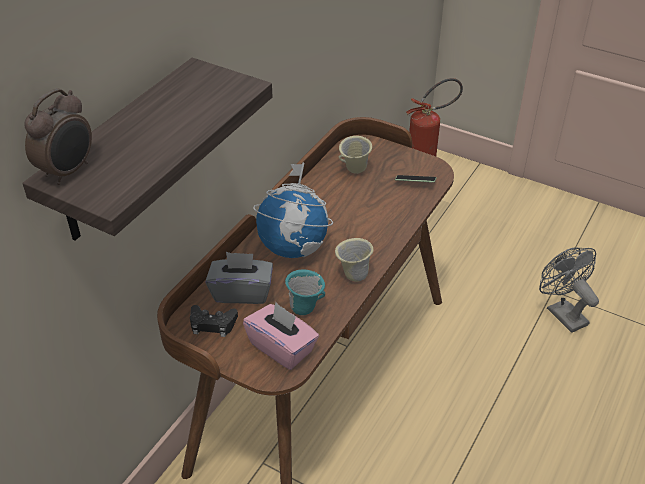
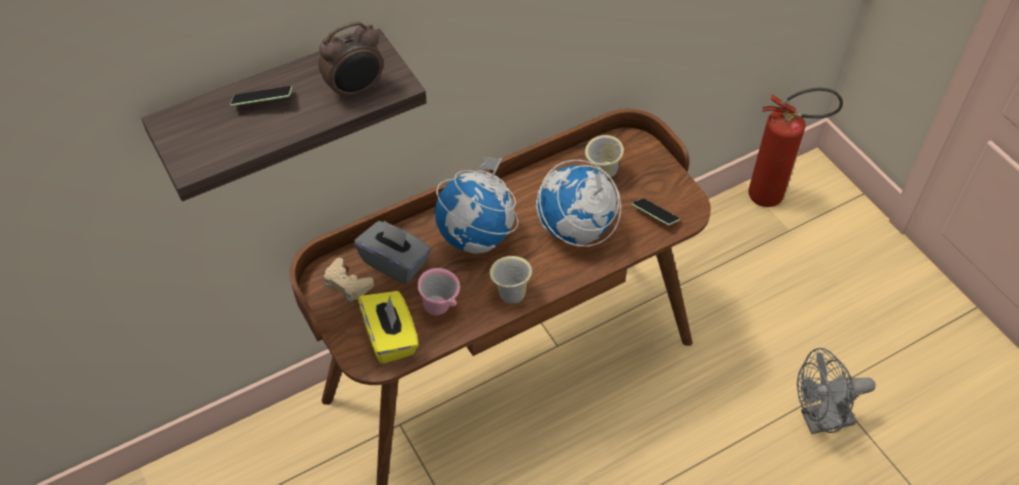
camera: 30 degrees right, 10 degrees up
(68, 171) = (182, 121): alarm clock -> alarm clock (356, 90)
(135, 133) = (263, 102): none -> phone
(212, 324) = (347, 284): black game controller -> beige game controller
(282, 347) = (391, 338): pink tissue box -> yellow tissue box
(305, 308) = (440, 307): turquoise mug -> pink mug
(366, 214) = (575, 230): none -> globe
(562, 313) = (819, 420): grey fan -> grey fan turned 105 degrees counterclockwise

